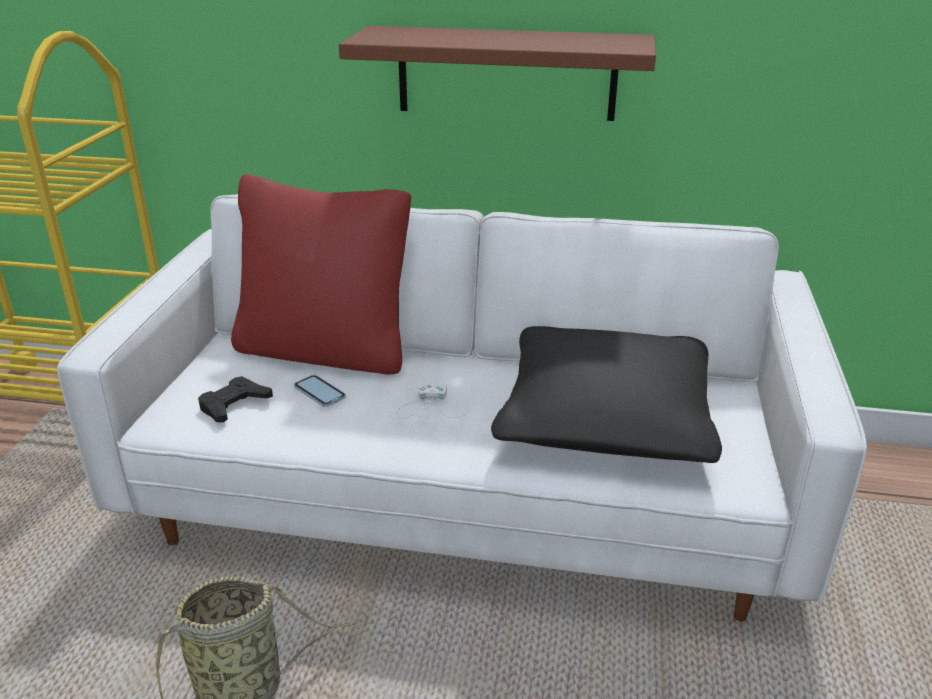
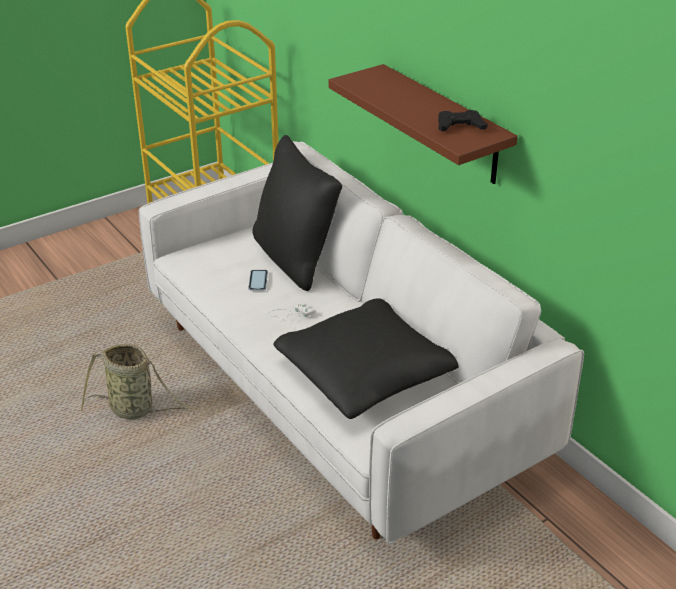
camera: 45 degrees right, 5 degrees up
(234, 405) = (215, 267): black game controller -> black game controller (460, 126)
(325, 350) = (295, 259): red pillow -> black pillow

